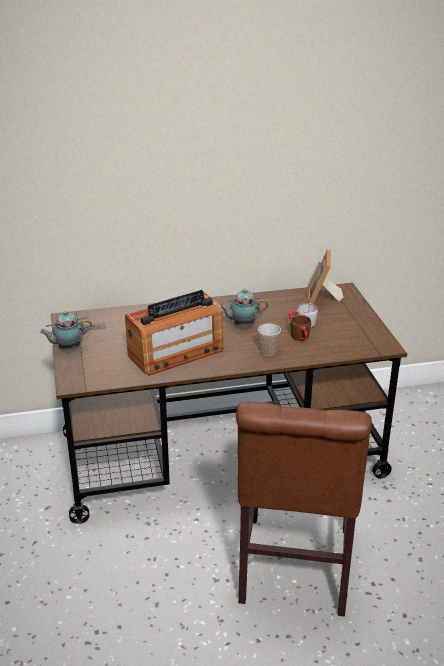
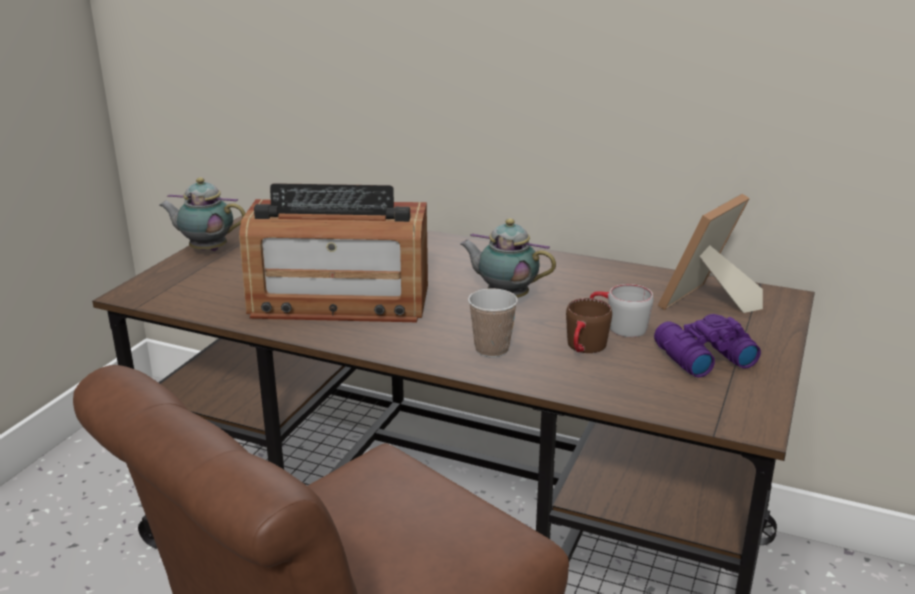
camera: 35 degrees right, 5 degrees down
(344, 326) = (701, 356): none -> purple binoculars

